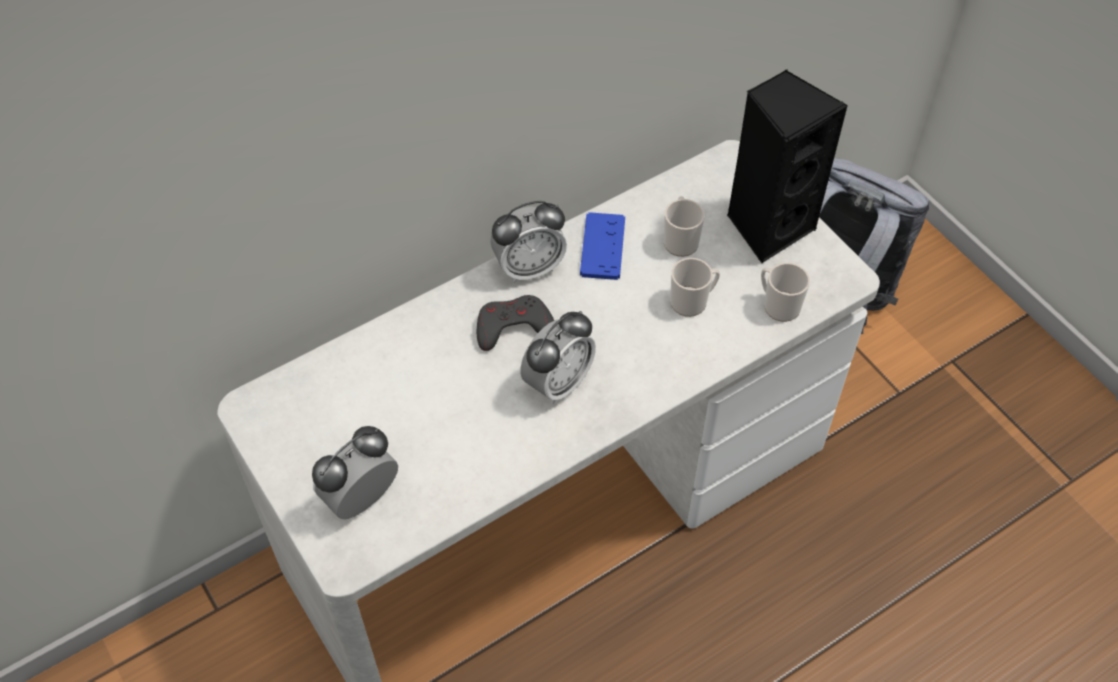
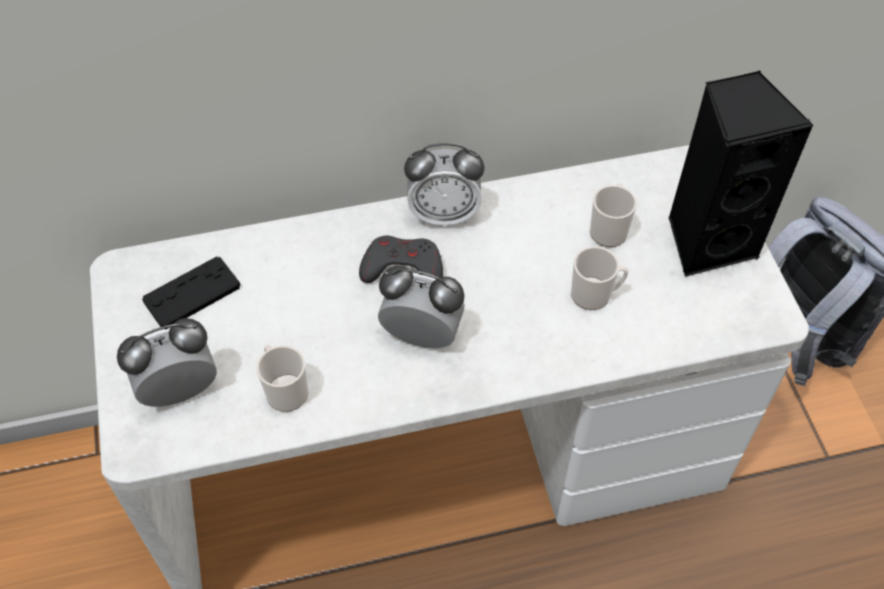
camera: 20 degrees right, 0 degrees up
(329, 409) = (192, 294): none -> black game controller
(558, 383) = (422, 336): alarm clock -> alarm clock turned 135 degrees counterclockwise
(602, 247) = (526, 214): blue game controller -> none
(778, 305) = (685, 325): mug -> mug (285, 389)

